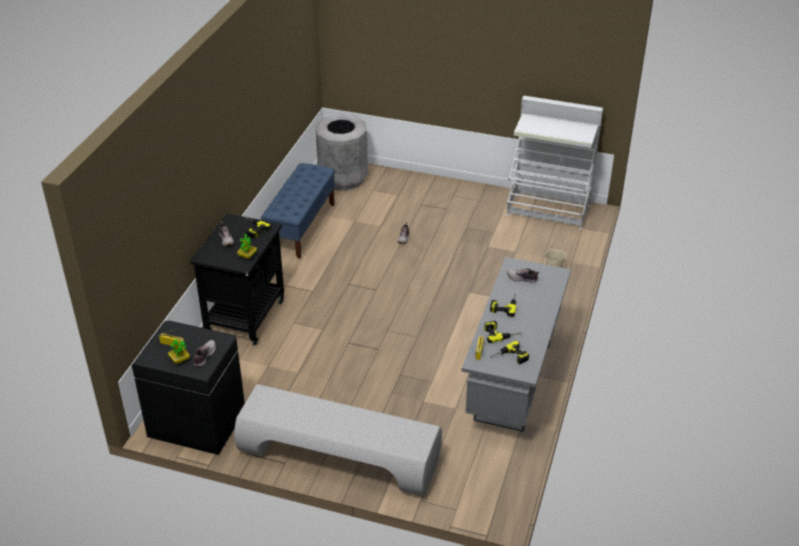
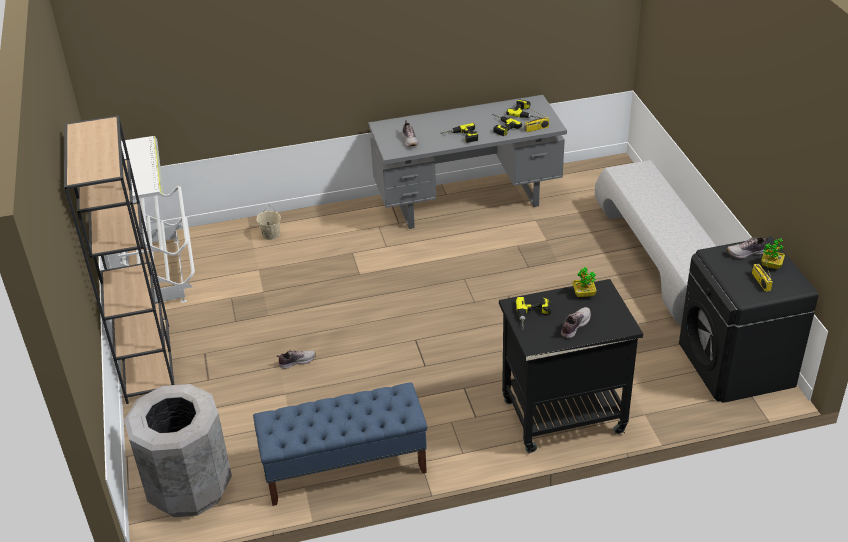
camera: 120 degrees left, 0 degrees up
(457, 189) = (147, 363): none -> bookcase

